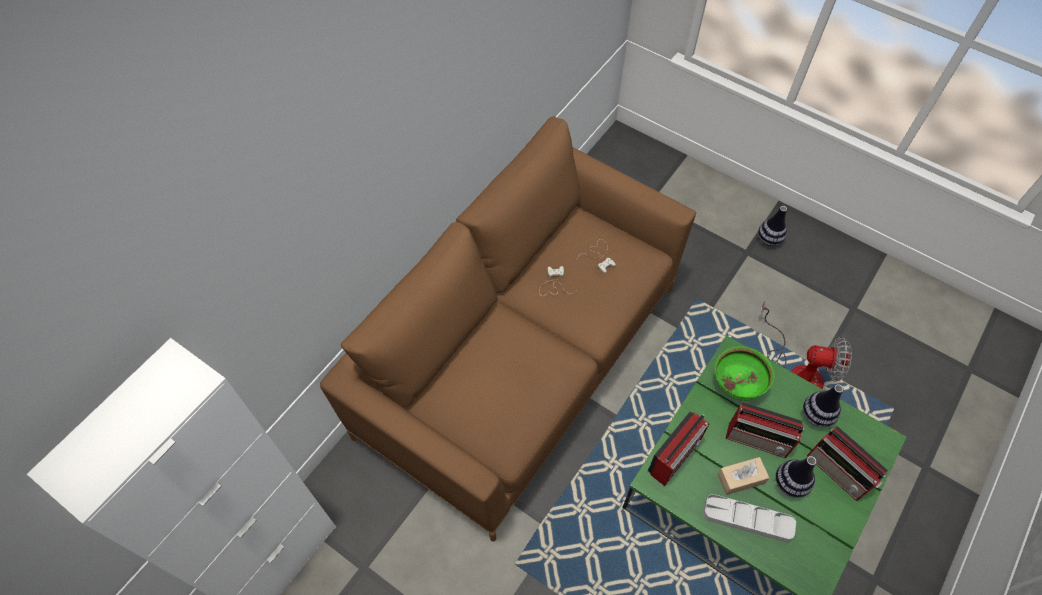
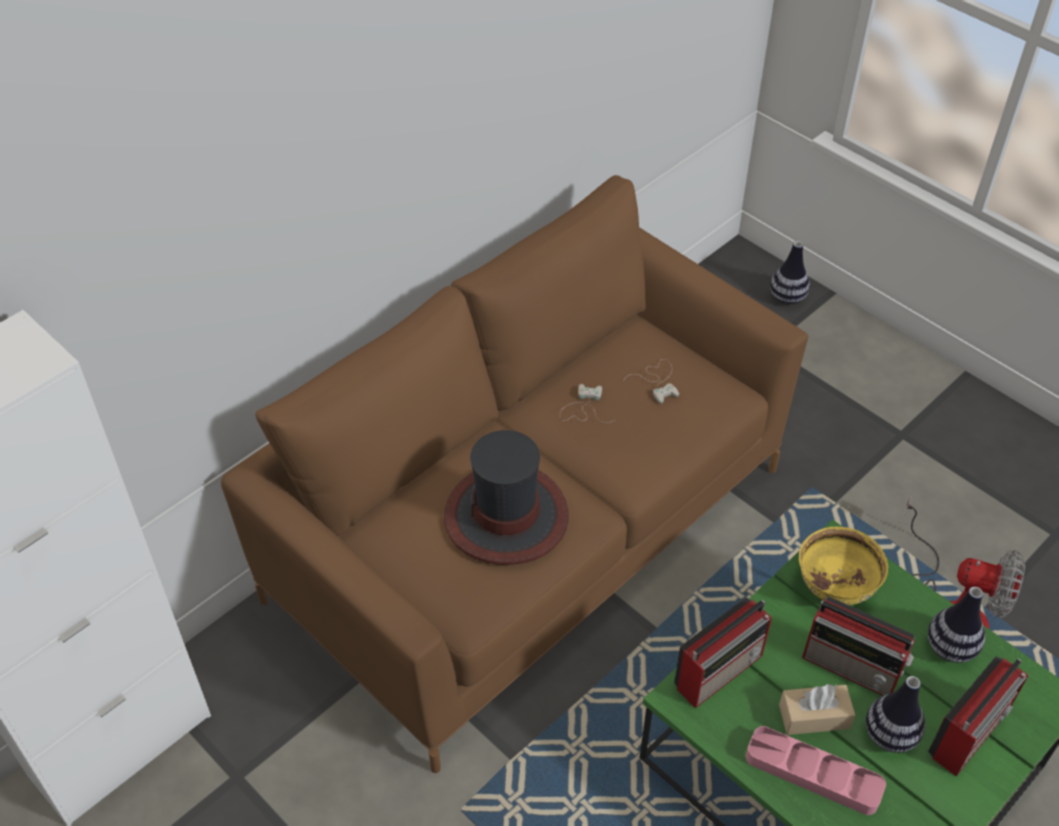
camera: 10 degrees right, 10 degrees down
(519, 374) = (507, 516): none -> hat
(737, 385) = (834, 589): green bowl -> yellow bowl
(747, 519) = (813, 774): grey tray -> pink tray
(769, 239) = (940, 421): vase -> vase (787, 297)
(838, 473) = (970, 732): radio -> radio turned 105 degrees counterclockwise

